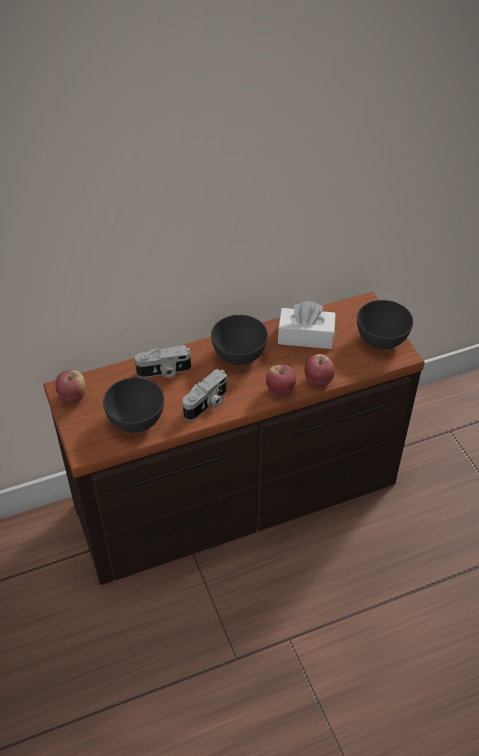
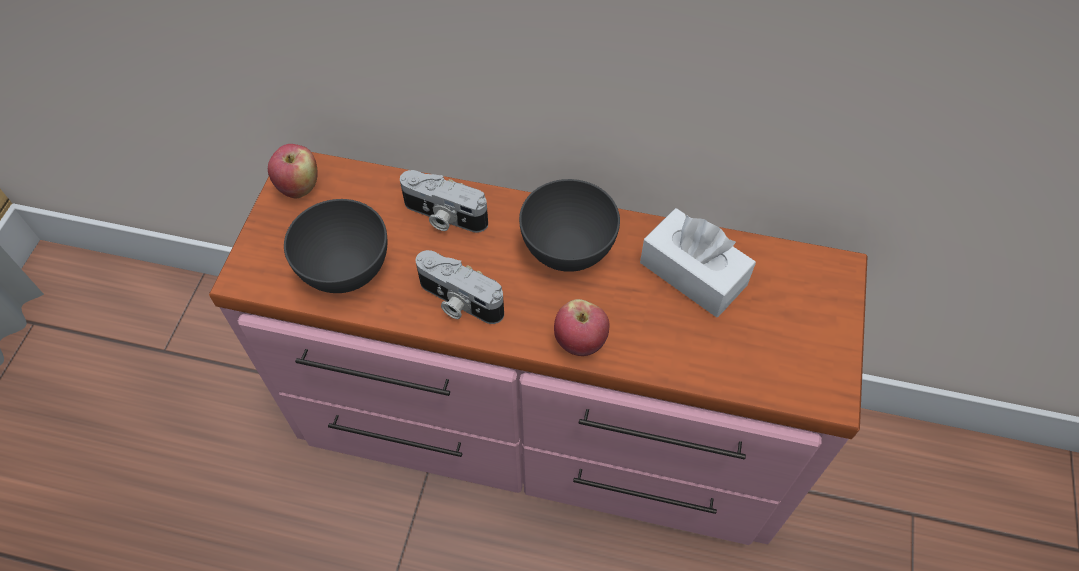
camera: 35 degrees right, 10 degrees up
(207, 404) = (458, 301): camera -> camera turned 45 degrees clockwise
(238, 497) = (540, 427): brown dresser -> pink dresser
(318, 381) = (651, 361): apple -> none
(380, 339) = (812, 347): grey bowl -> none

